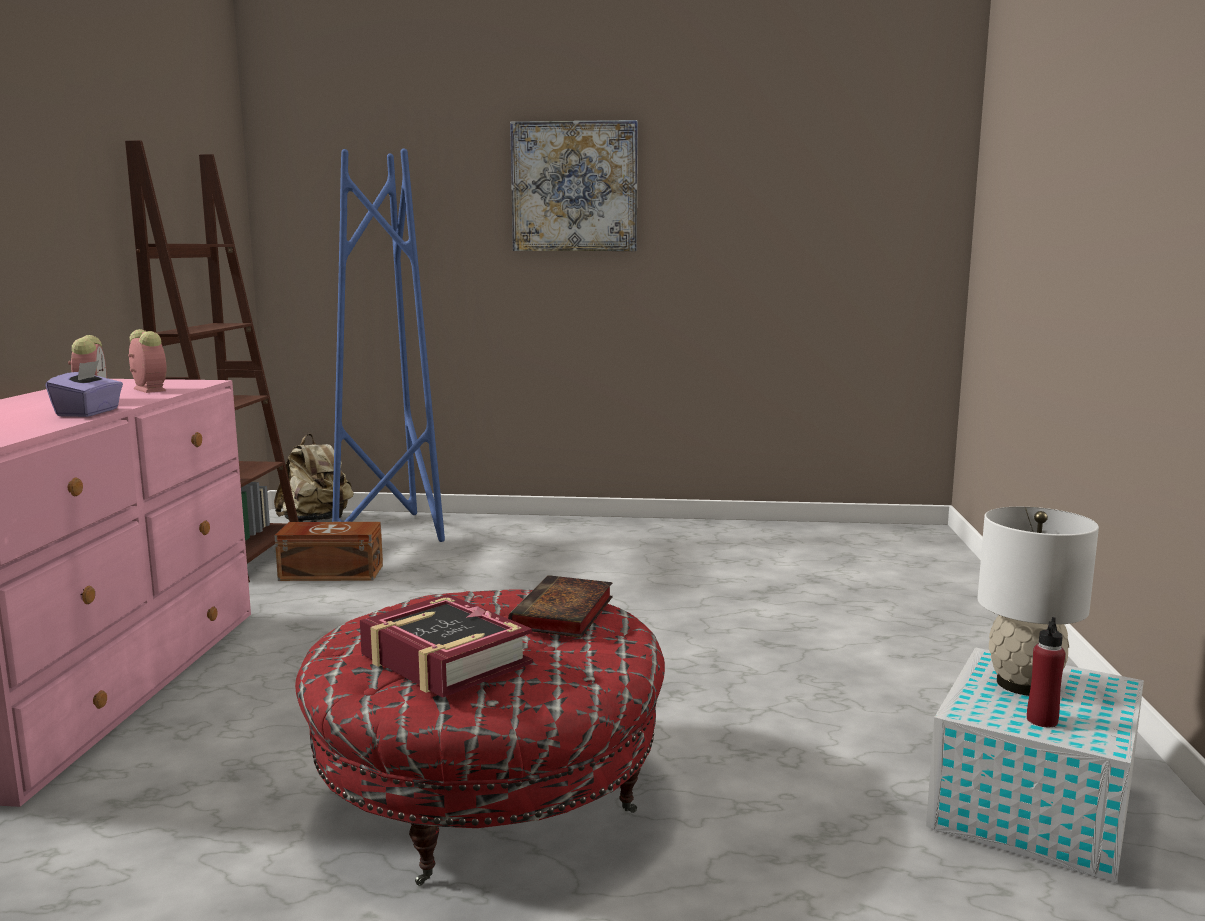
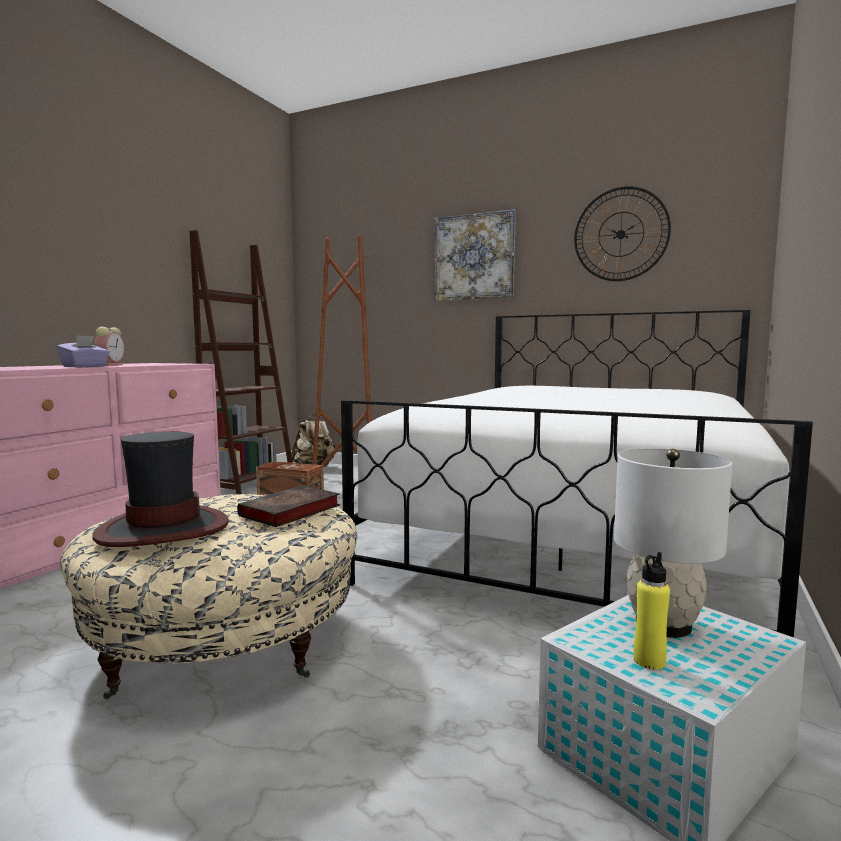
camera: 20 degrees right, 5 degrees down
(148, 389) = (155, 364): alarm clock -> none
(398, 531) = (353, 477): blue clothes rack -> brown clothes rack
(444, 660) = (162, 529): book -> hat
(487, 793) = (225, 641): red ottoman -> beige ottoman
(787, 168) = (621, 234): none -> wall clock
(787, 590) = (579, 536): none -> white bed
(1042, 720) = (649, 661): red bottle -> yellow bottle

